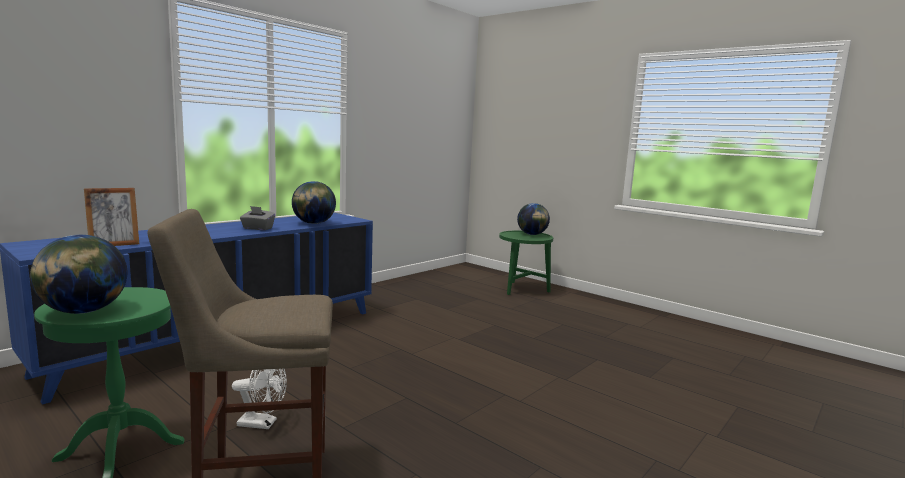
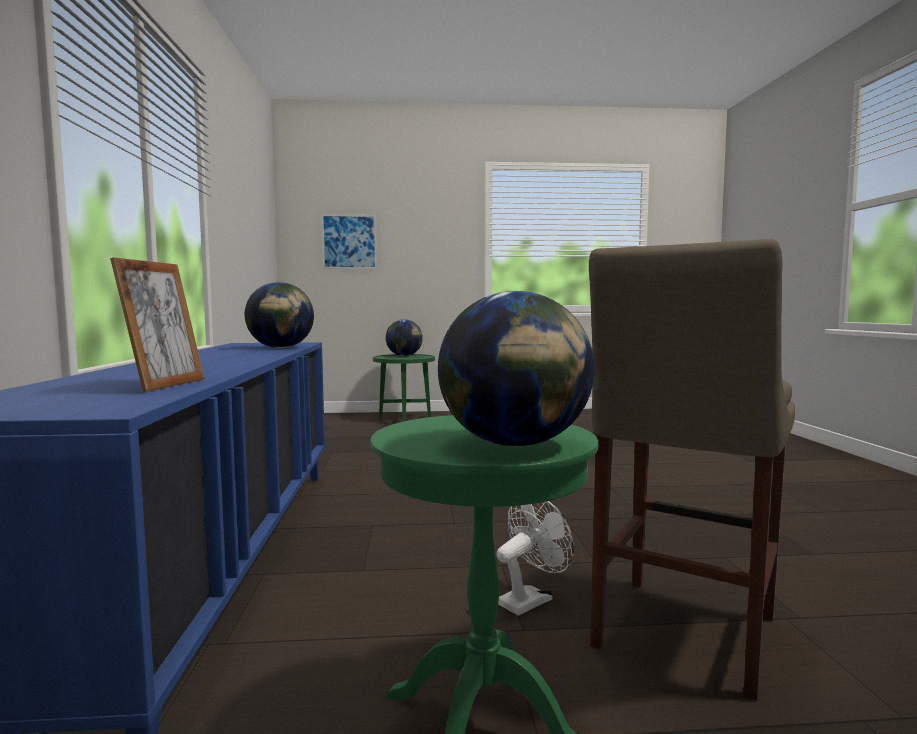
camera: 45 degrees left, 5 degrees down
(257, 228) = (249, 356): grey tissue box -> none
(518, 131) = (349, 241): none -> picture

